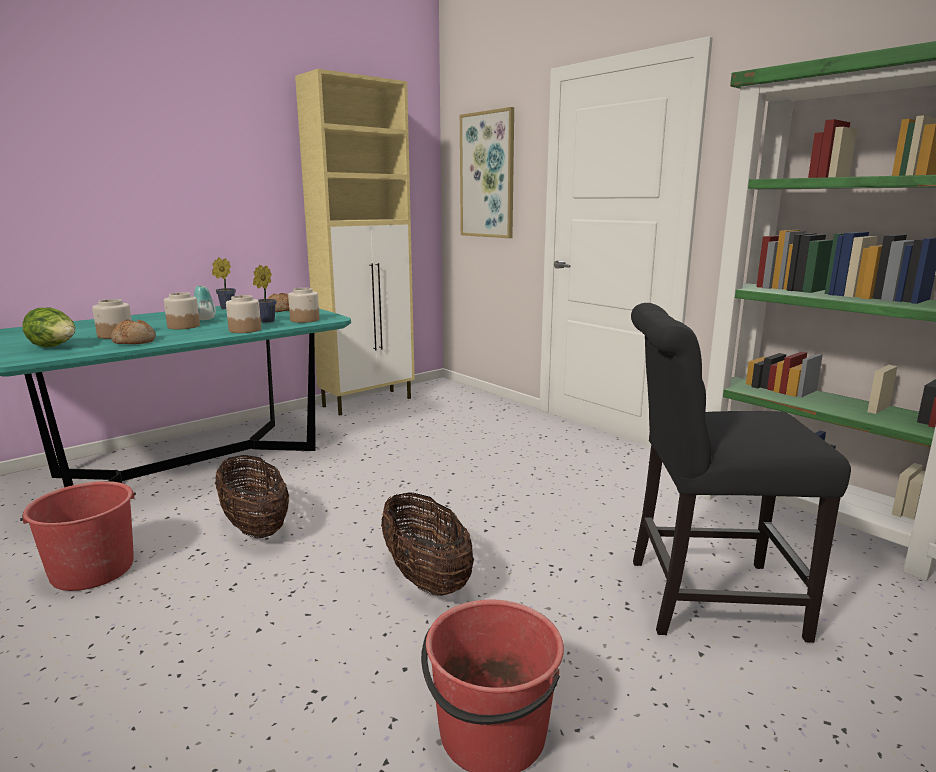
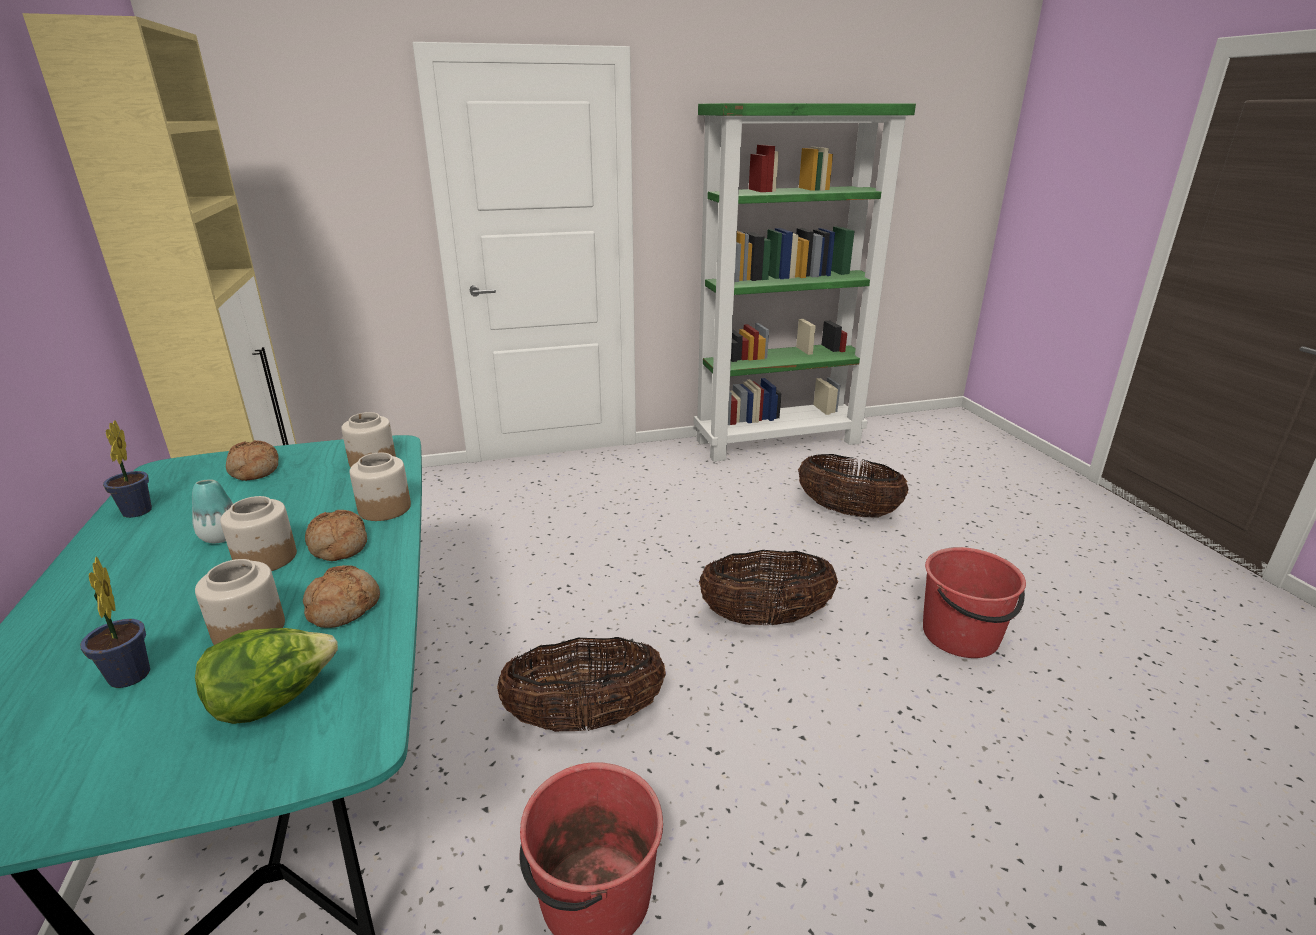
camera: 65 degrees left, 10 degrees up
(198, 331) = (337, 546): none -> bread
(265, 321) = (336, 489): potted plant -> potted plant (129, 679)
(487, 175) = (308, 183): picture -> none
(703, 597) = (847, 512): black chair -> basket

